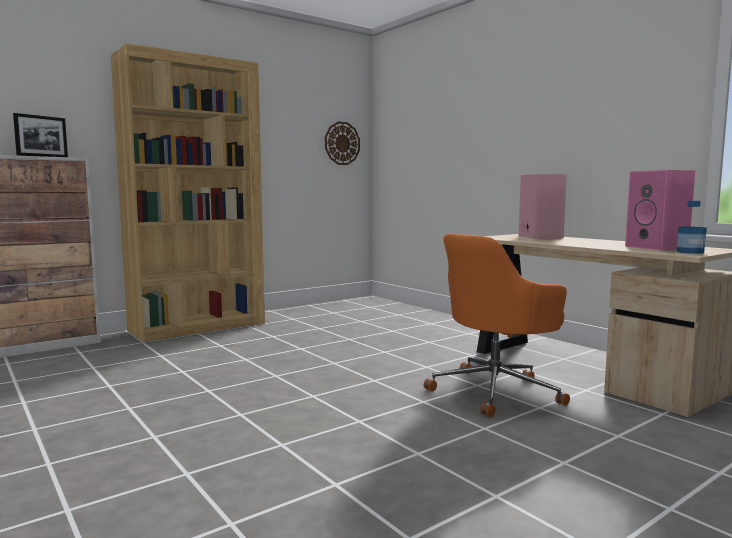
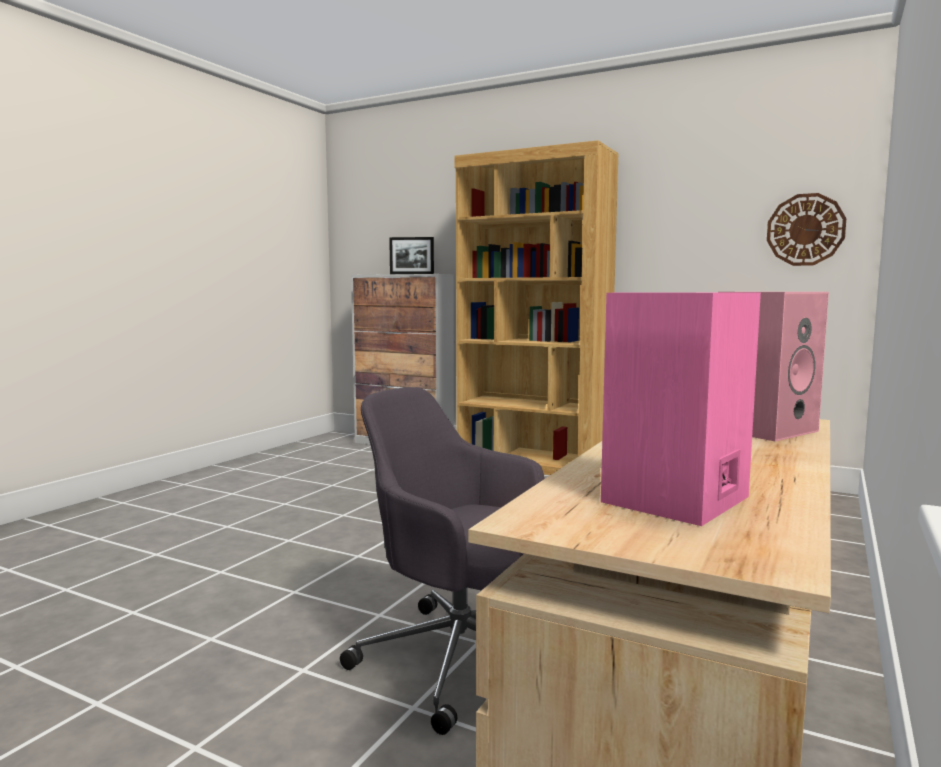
camera: 65 degrees right, 0 degrees up
(496, 391) = (461, 660): orange office chair -> grey office chair
(690, 252) = (590, 524): bottle -> none

